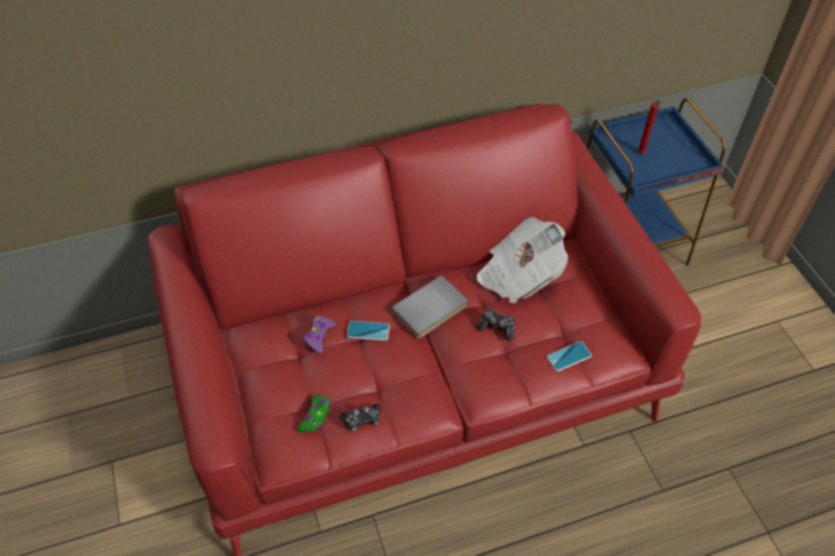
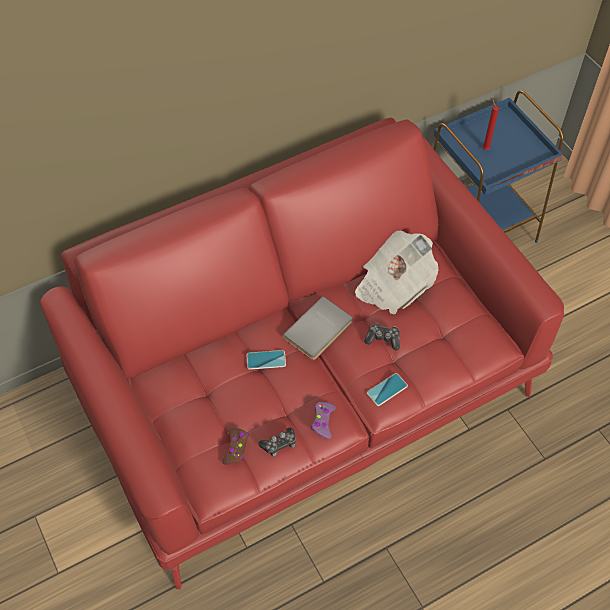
camera: 10 degrees left, 5 degrees up
(315, 417) = (236, 448): green game controller -> brown game controller
(319, 336) = (222, 372): purple game controller -> purple game controller (323, 421)
(569, 356) = (451, 356): phone -> phone (387, 389)

